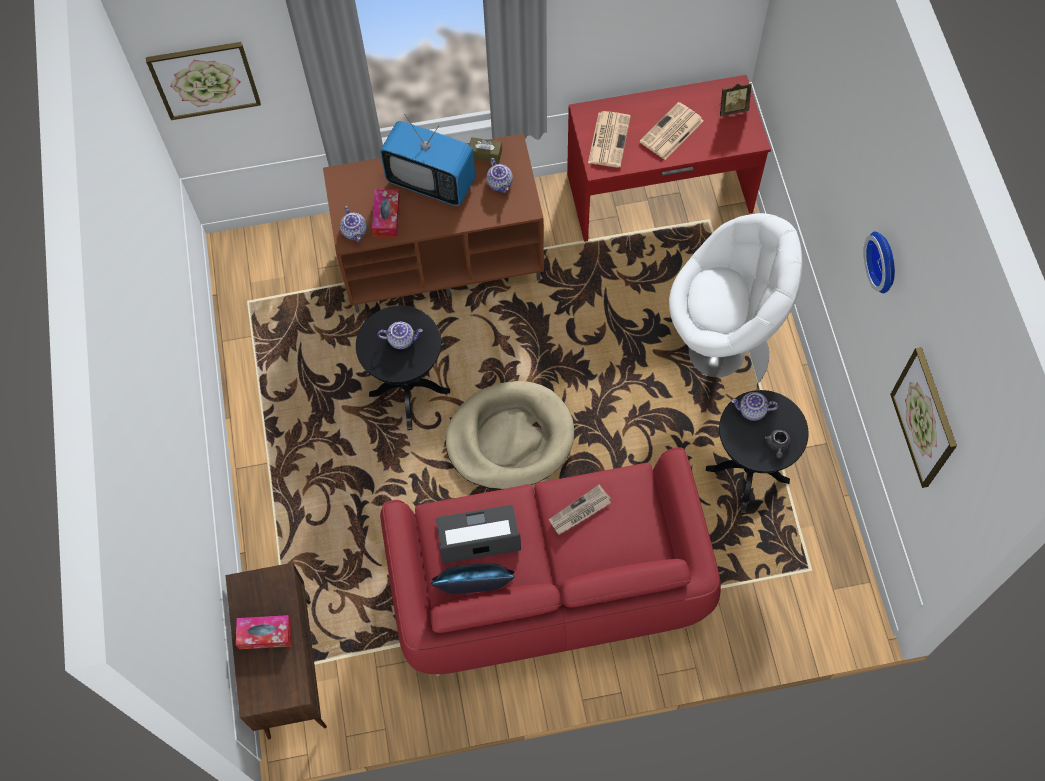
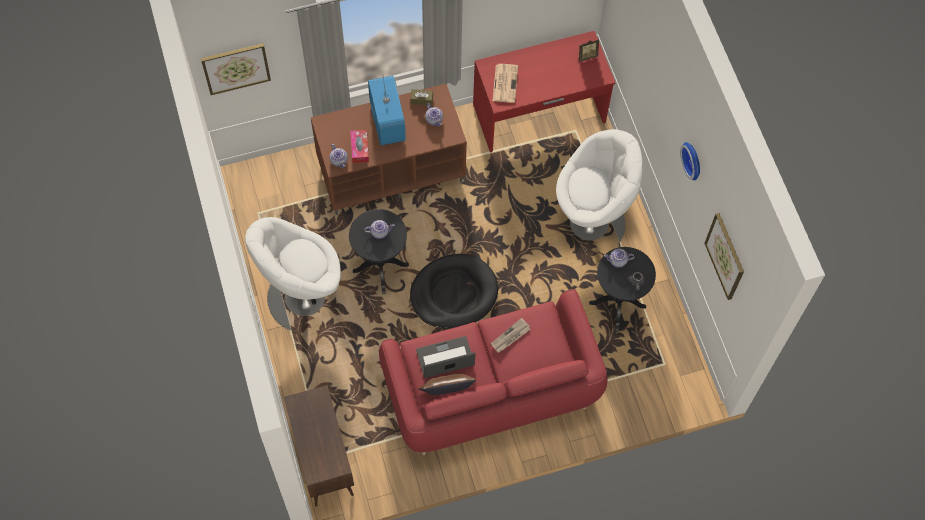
camera: 10 degrees left, 0 degrees up
(265, 634) = (316, 432): tissue box -> none
(294, 427) = (303, 298): none -> white armchair
(431, 182) = (387, 122): television -> television turned 120 degrees counterclockwise
(474, 589) = (446, 393): blue pillow -> brown pillow
(510, 438) = (454, 293): beige dog bed -> black dog bed
(671, 132) = (547, 75): newspaper -> none

